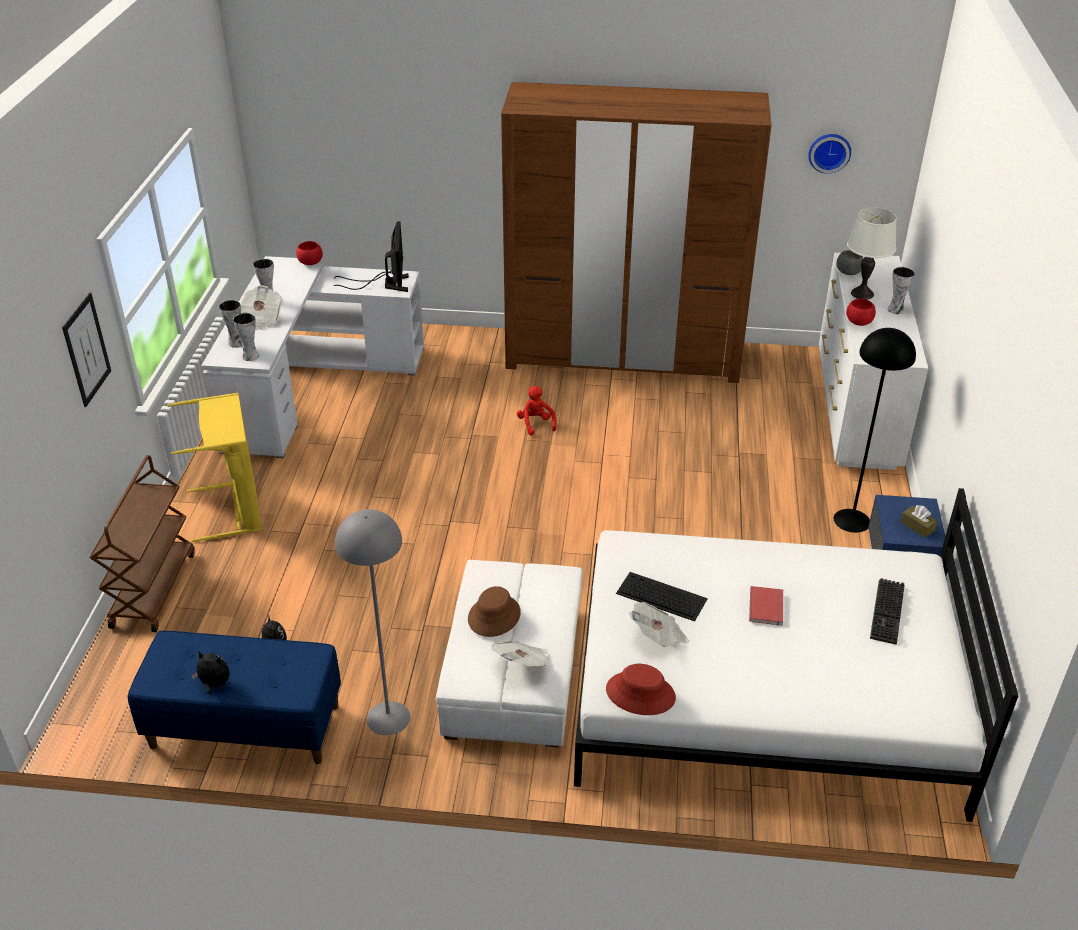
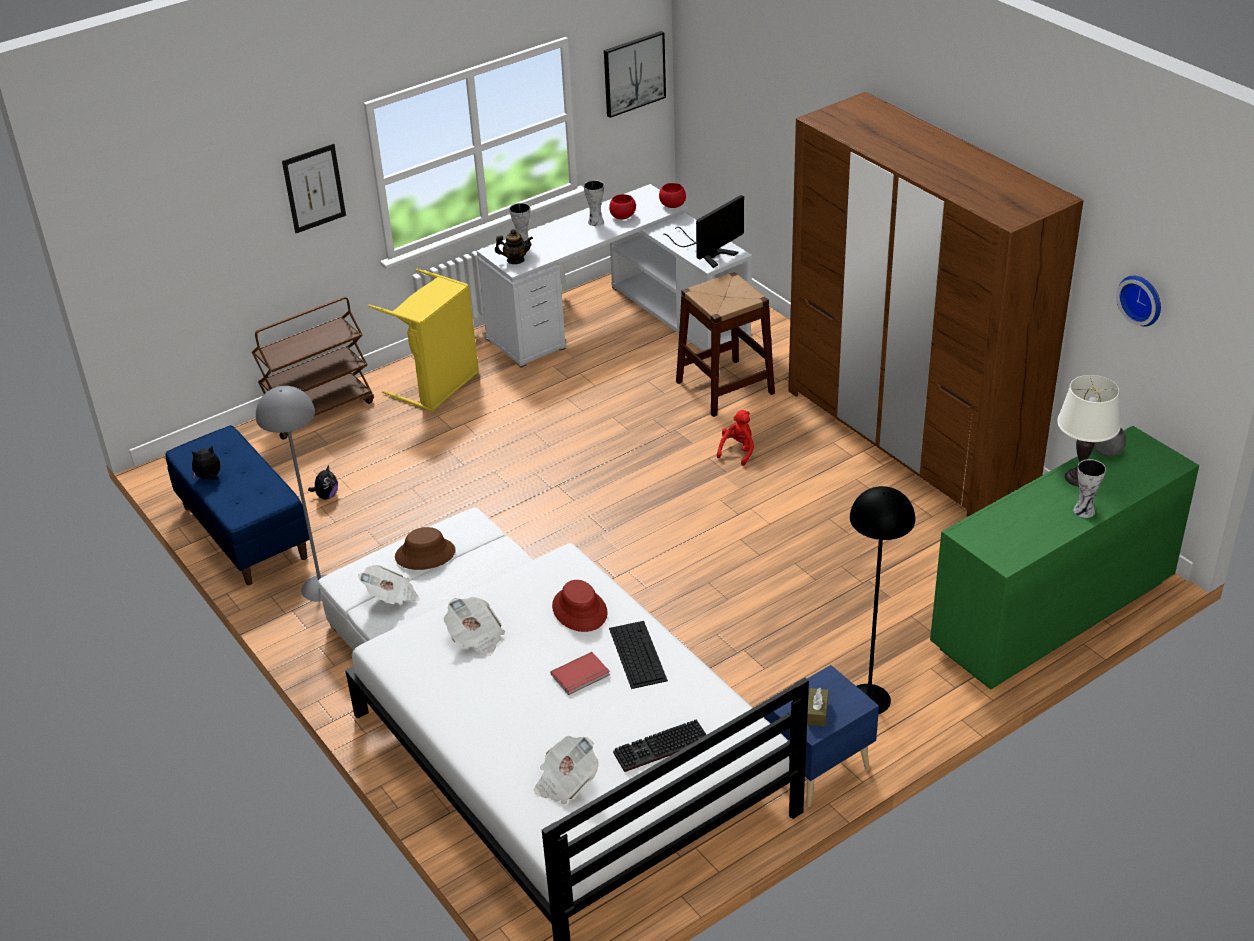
camera: 50 degrees right, 0 degrees up
(214, 684) = (209, 477): plush toy -> plush toy turned 90 degrees counterclockwise
(226, 154) = (634, 73): none -> picture
(249, 356) = (515, 260): vase -> teapot
(261, 319) = (567, 235): newspaper -> newspaper (566, 782)
(460, 389) = (725, 387): none -> brown stool
(640, 693) = (402, 662): red hat -> red hat (580, 610)
(660, 596) = (525, 613): keyboard -> keyboard (637, 653)
(856, 409) = (1051, 615): white dresser -> green dresser
(859, 322) = (1021, 500): red bowl -> red bowl (623, 217)

